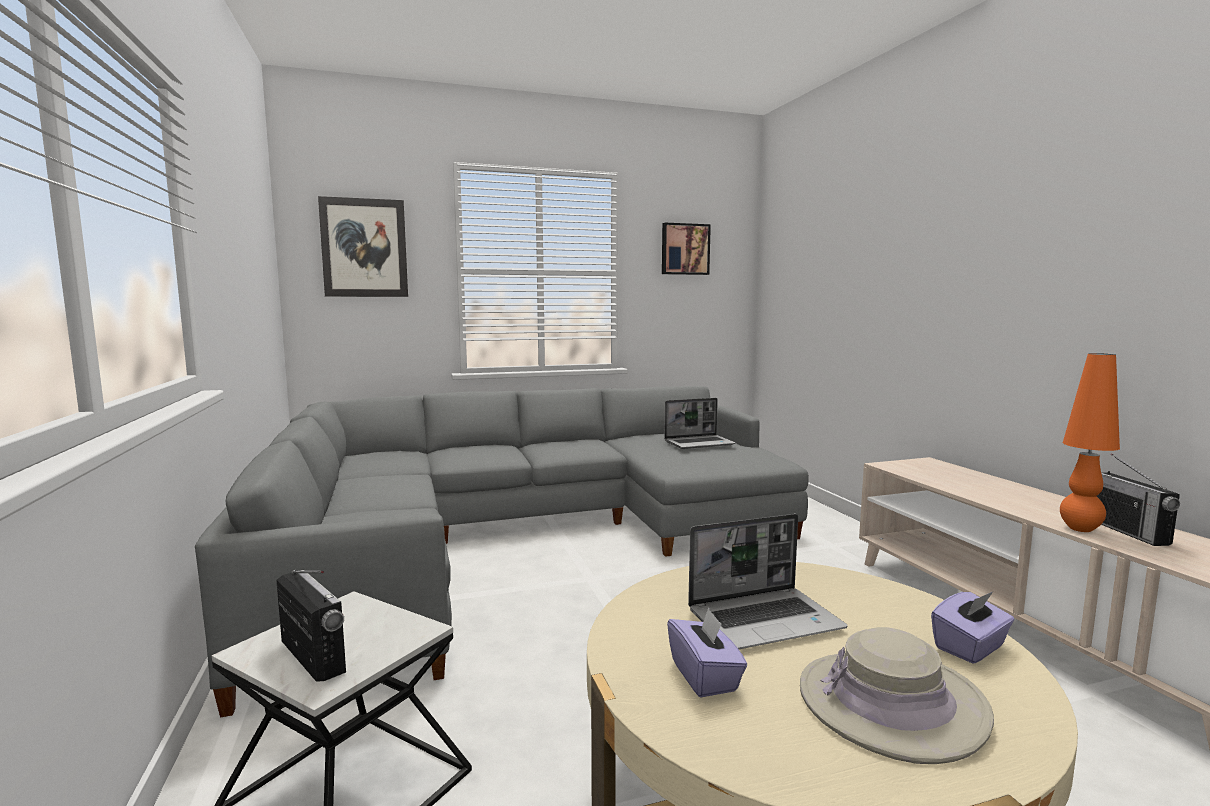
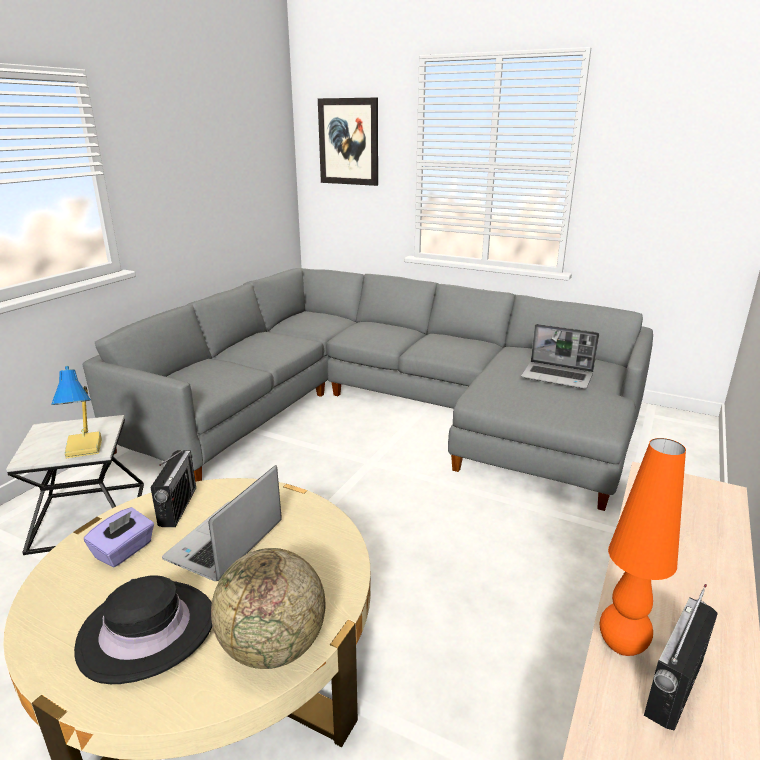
camera: 45 degrees right, 15 degrees up
(312, 656) = (49, 443): radio -> radio (178, 506)
(392, 635) = (86, 448): none -> table lamp
(684, 249) = (670, 140): picture -> none
(765, 620) = (225, 543): laptop -> laptop turned 90 degrees clockwise
(891, 703) = (147, 631): beige hat -> black hat
(970, 647) = (273, 647): purple tissue box -> globe

